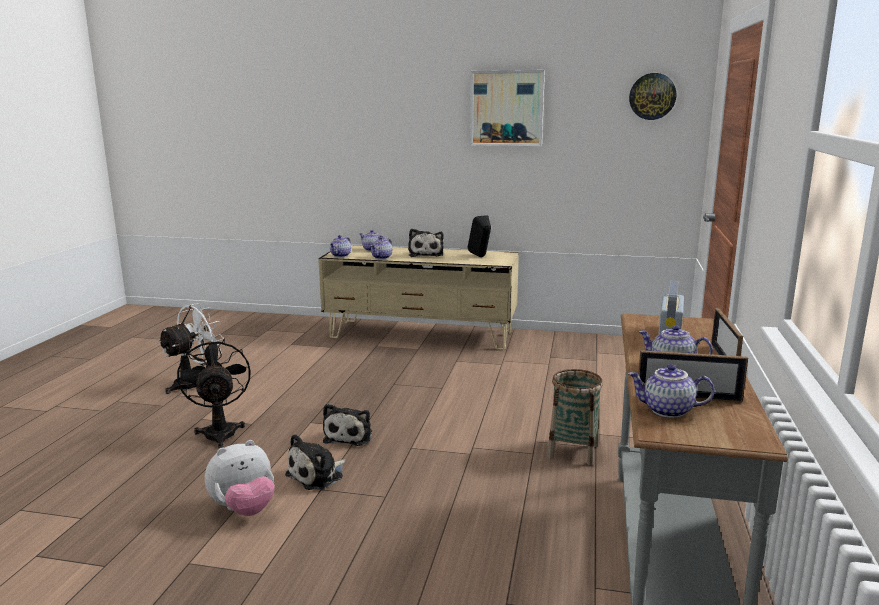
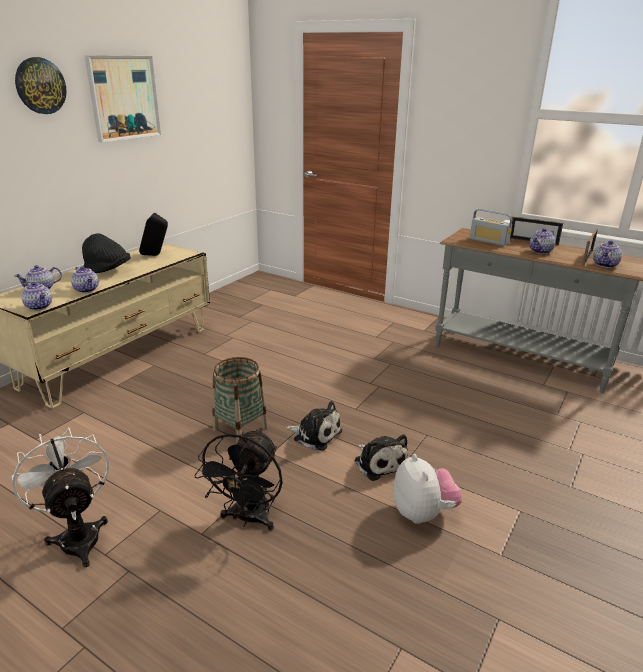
camera: 70 degrees left, 10 degrees up
(220, 431) = (248, 519): black fan -> black fan turned 75 degrees counterclockwise
(426, 254) = (108, 271): plush toy -> black hat
(573, 451) = (395, 350): basket -> basket (240, 428)
(652, 96) = (221, 81): wall clock -> wall clock (40, 86)

